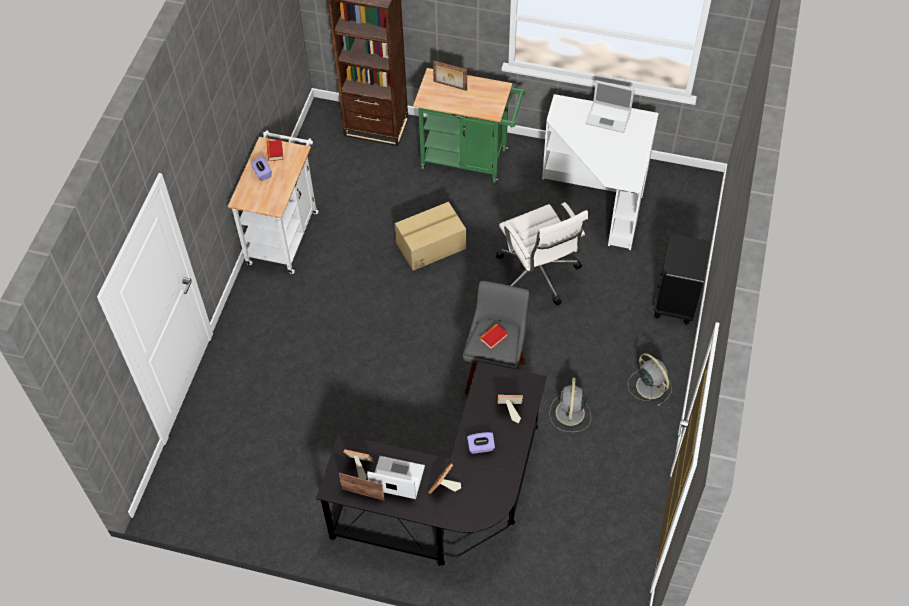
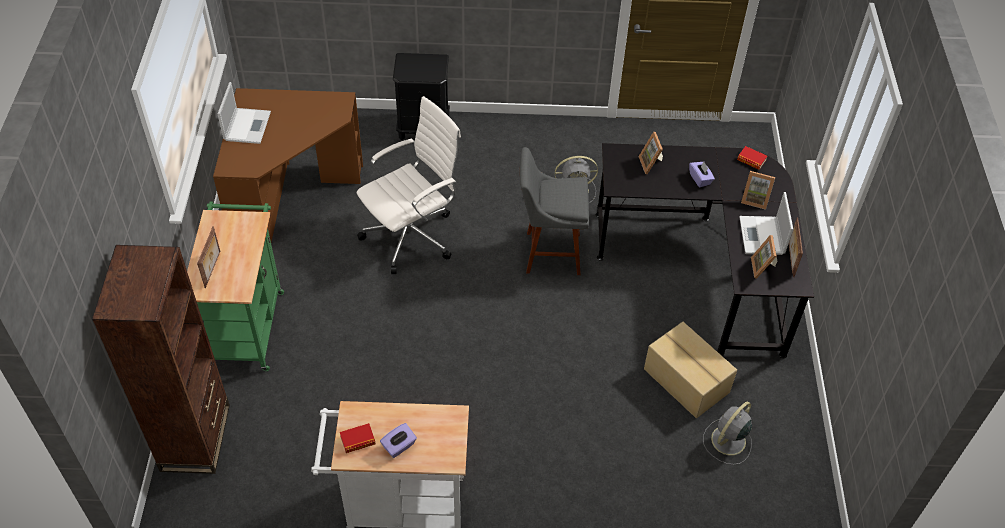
camera: 105 degrees left, 5 degrees down
(430, 245) = (389, 339): cardboard box -> cardboard box (685, 381)
(493, 338) = (564, 194): book -> book (751, 160)
(597, 196) = (291, 199): white desk -> brown desk
(649, 385) = (525, 138): grey fan -> grey fan (727, 441)

